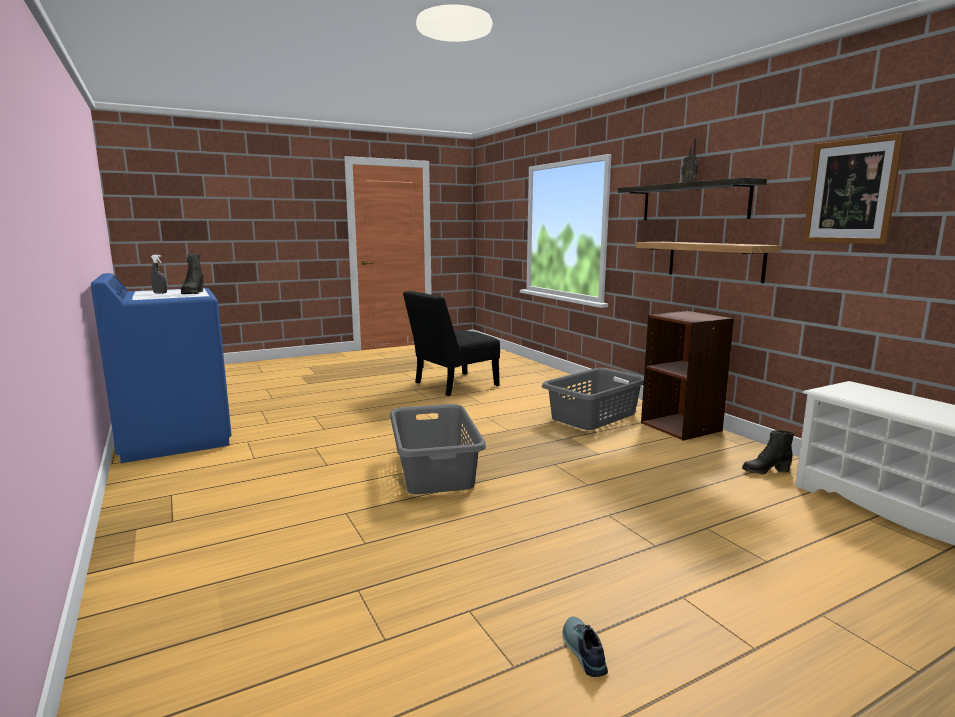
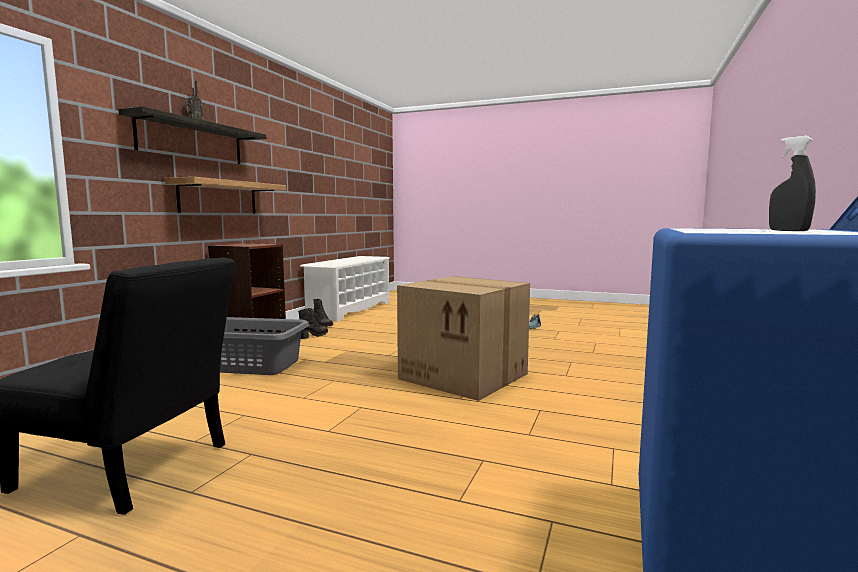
camera: 130 degrees left, 5 degrees down
(192, 293) = (704, 229): black boot -> black boot (314, 336)
(434, 471) = (466, 376): grey laundry basket -> cardboard box
(850, 192) = (285, 155): picture -> none

